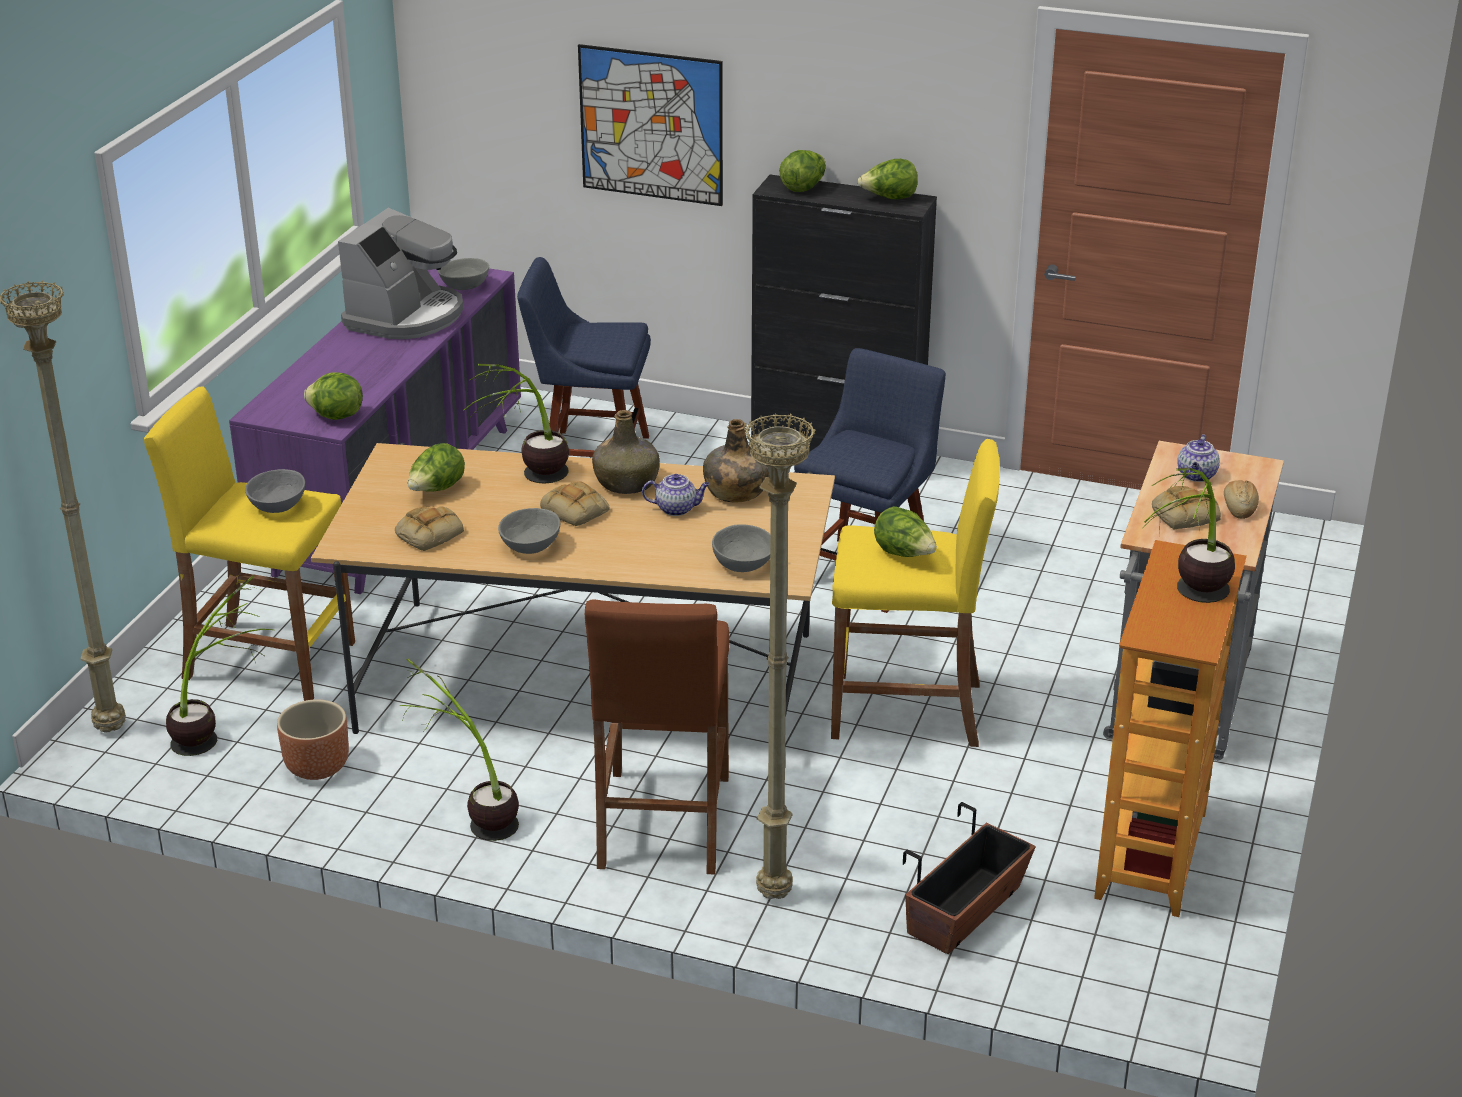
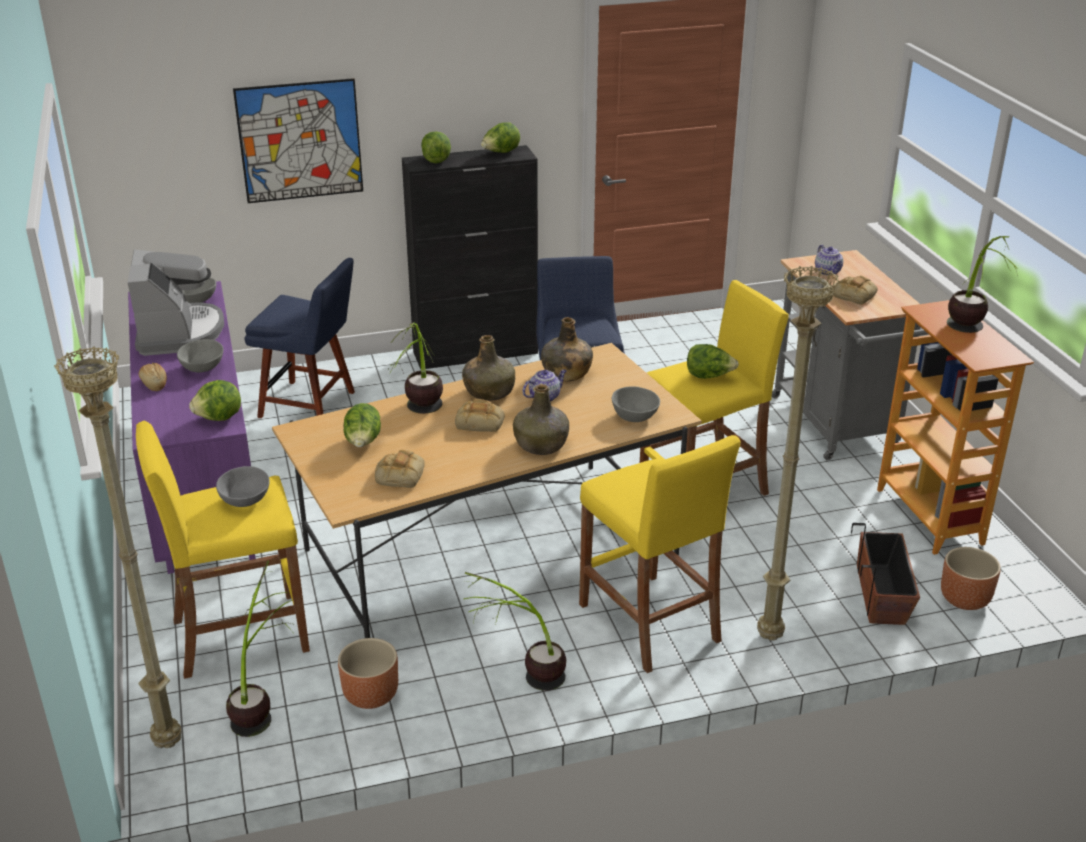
camera: 35 degrees left, 0 degrees up
(530, 546) = (482, 456): grey bowl -> grey bowl (202, 367)
(589, 455) = (311, 405): blue chair -> blue chair turned 135 degrees counterclockwise
(604, 557) = (541, 444): none -> green bottle
(663, 822) = (649, 623): brown stool -> yellow stool
(1061, 963) = (965, 600): none -> brown planter
(1239, 508) = (874, 282): bread -> bread (154, 384)

